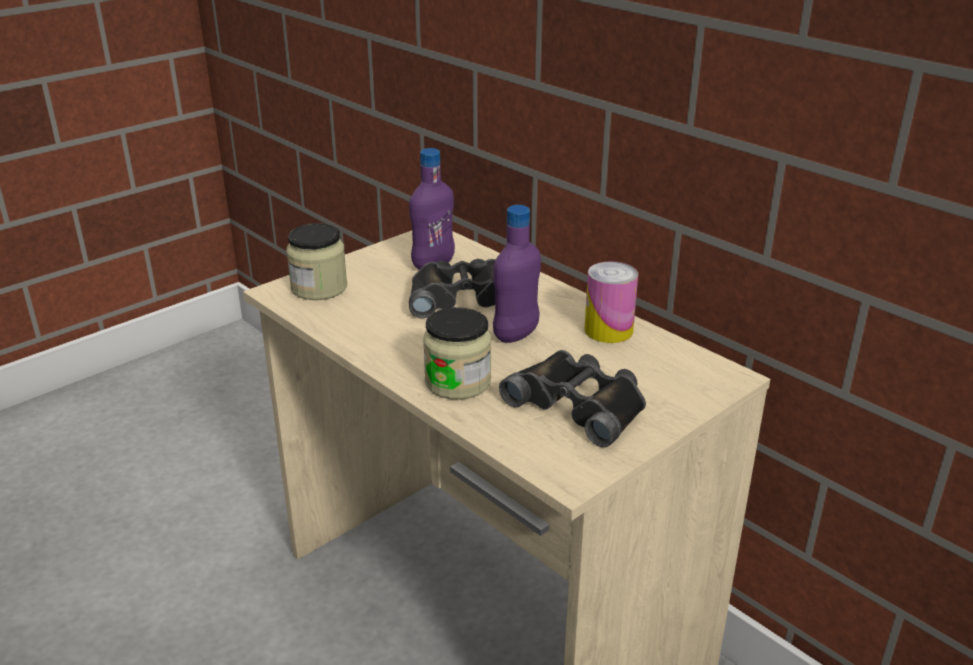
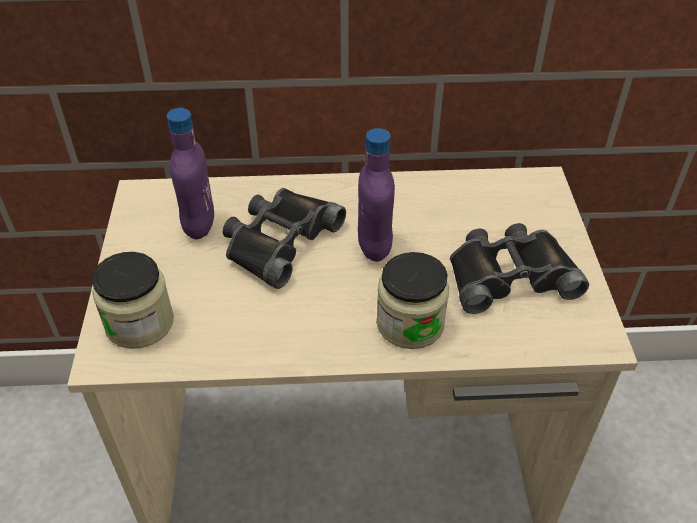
camera: 50 degrees left, 15 degrees up
(608, 330) = (423, 196): can -> none

